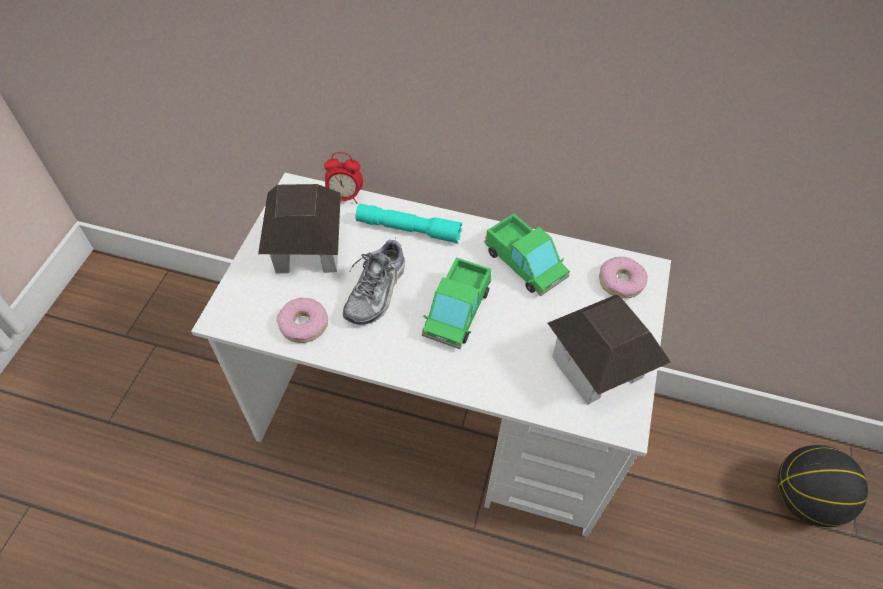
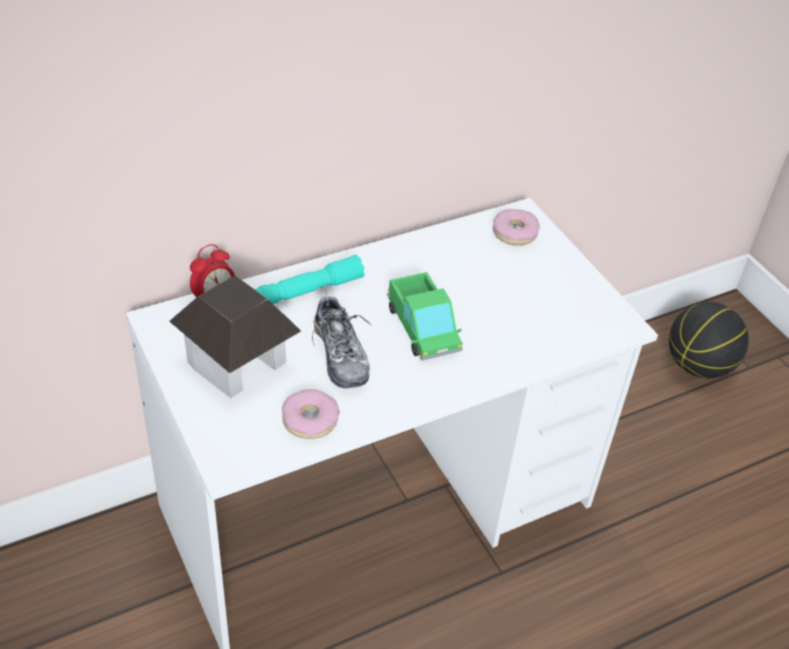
camera: 45 degrees left, 10 degrees down
(525, 263) = (431, 261): toy truck -> none
(597, 367) = (566, 301): toy house -> none

